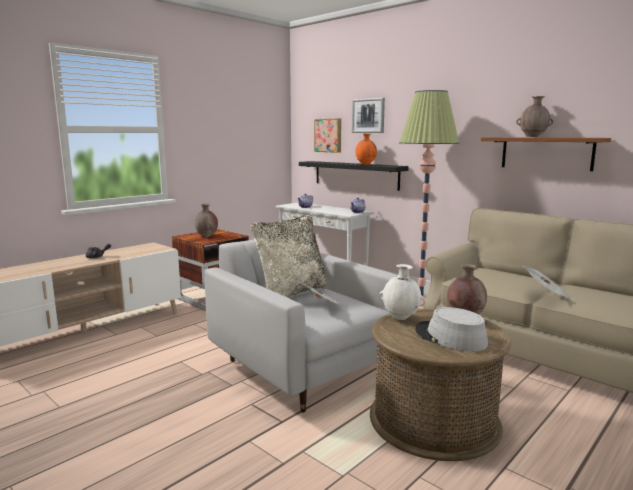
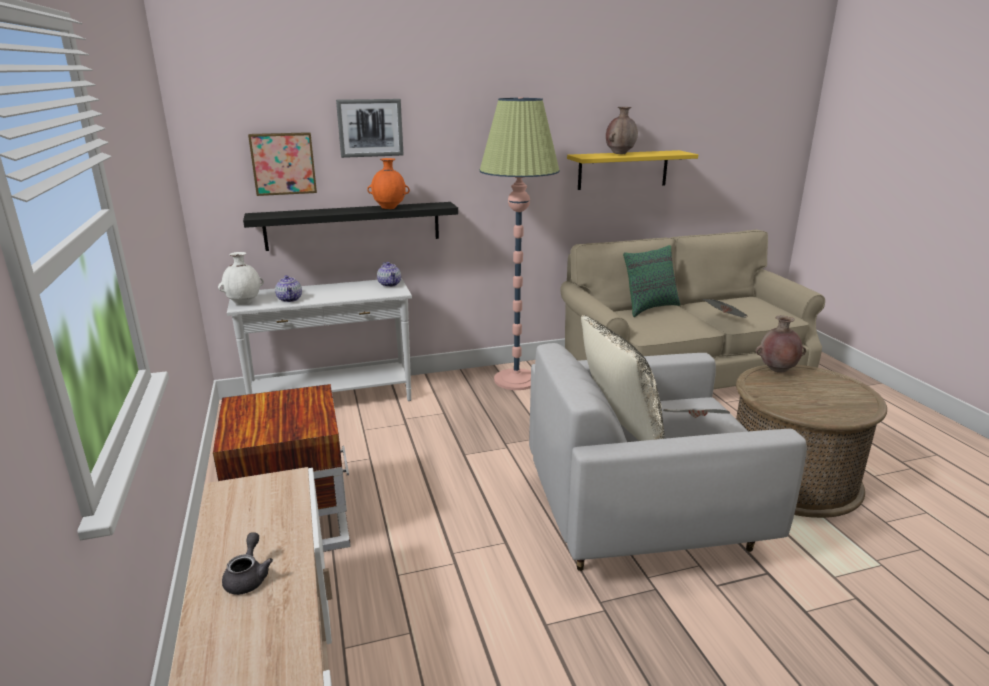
camera: 60 degrees left, 10 degrees up
(207, 236) = (276, 418): brown vase -> none
(401, 317) = (764, 396): white vase -> white vase (244, 303)
(450, 337) = (825, 392): grey hat -> none
(514, 274) = (650, 308): none -> green pillow
(546, 153) = (623, 170): brown shelf -> yellow shelf

